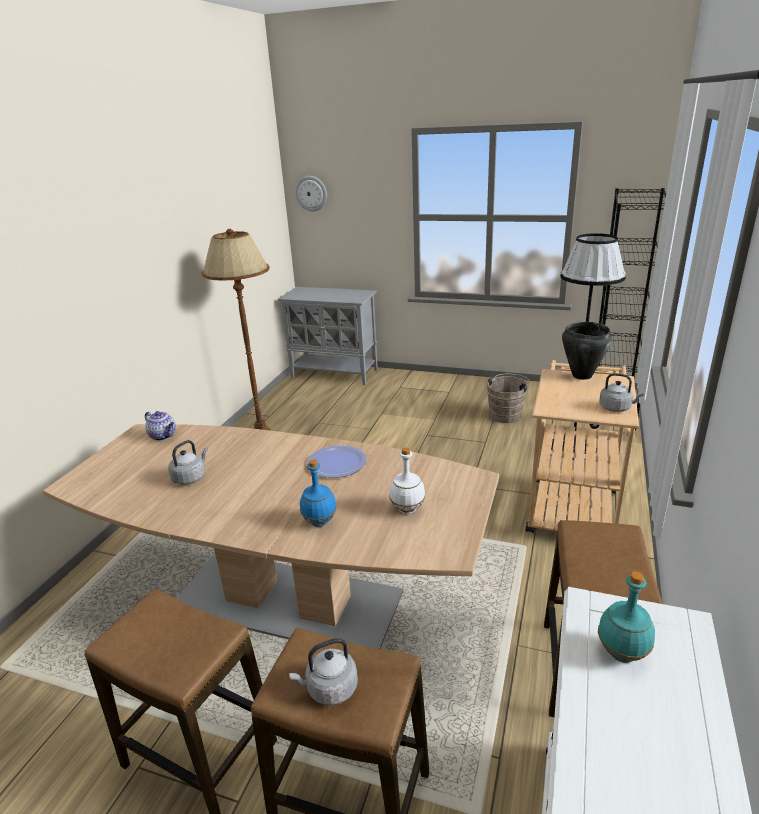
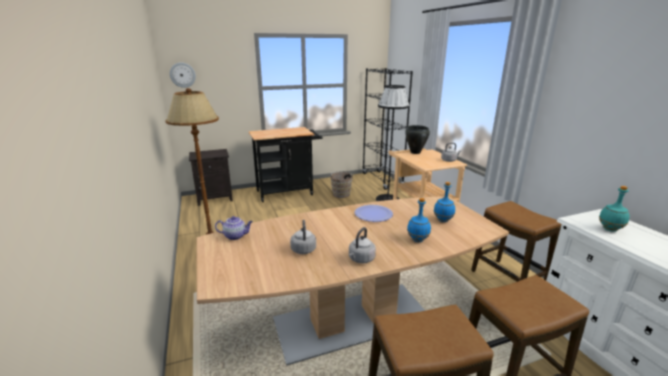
camera: 40 degrees left, 5 degrees down
(329, 689) = (534, 305): grey kettle -> grey kettle (360, 259)
(335, 373) = (215, 198): grey cabinet -> black nightstand
(408, 509) = (443, 220): white bottle -> blue bottle
(432, 390) = (288, 192): none -> black cart

